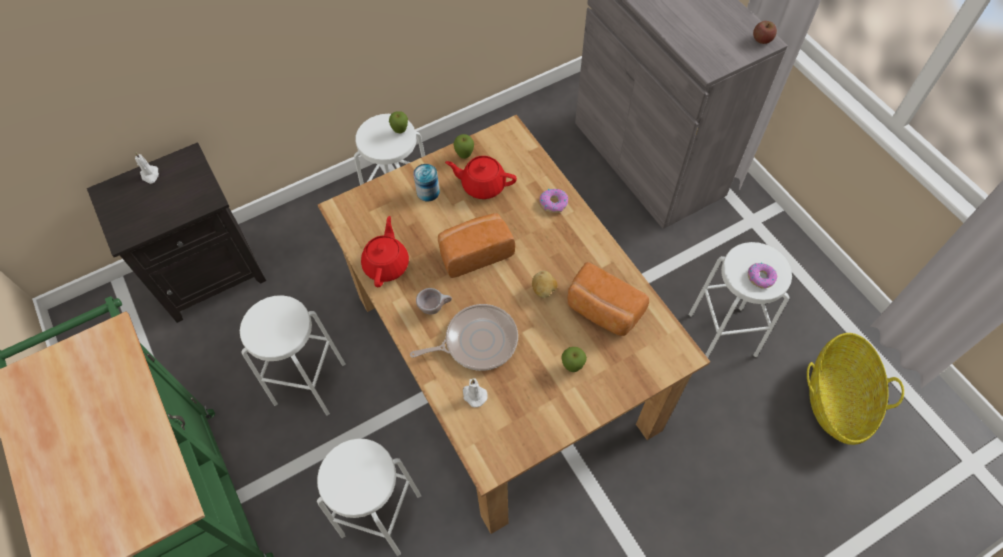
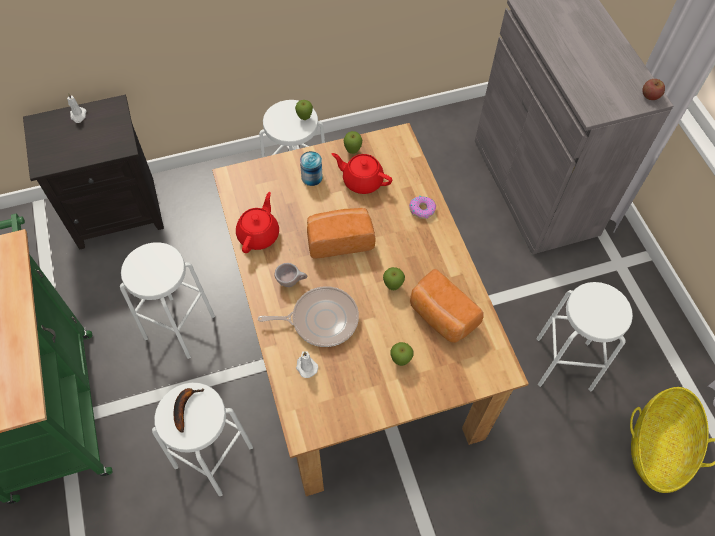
camera: 10 degrees right, 0 degrees up
(348, 468) = (184, 407): none -> banana
(544, 290) = (392, 286): potato -> apple
(760, 277) = (601, 317): donut -> none

